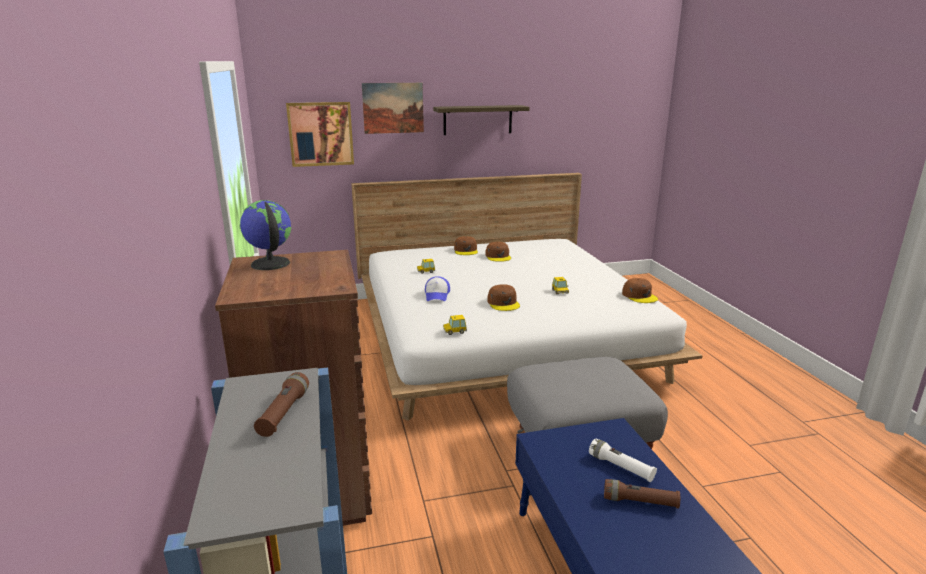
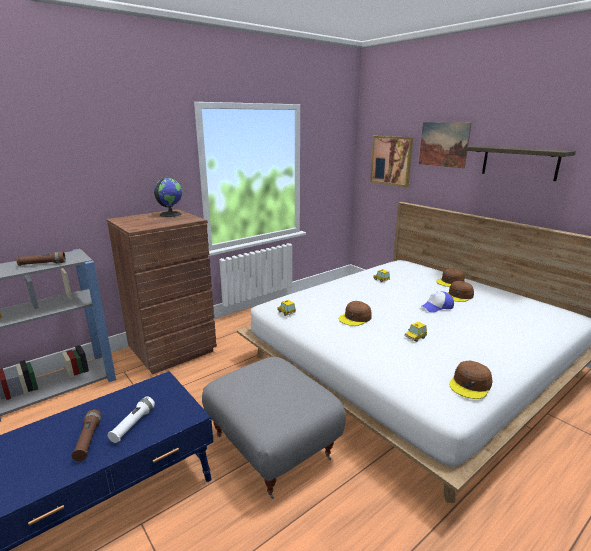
camera: 65 degrees right, 0 degrees up
(437, 295) = (341, 293): cap -> cap (437, 307)

